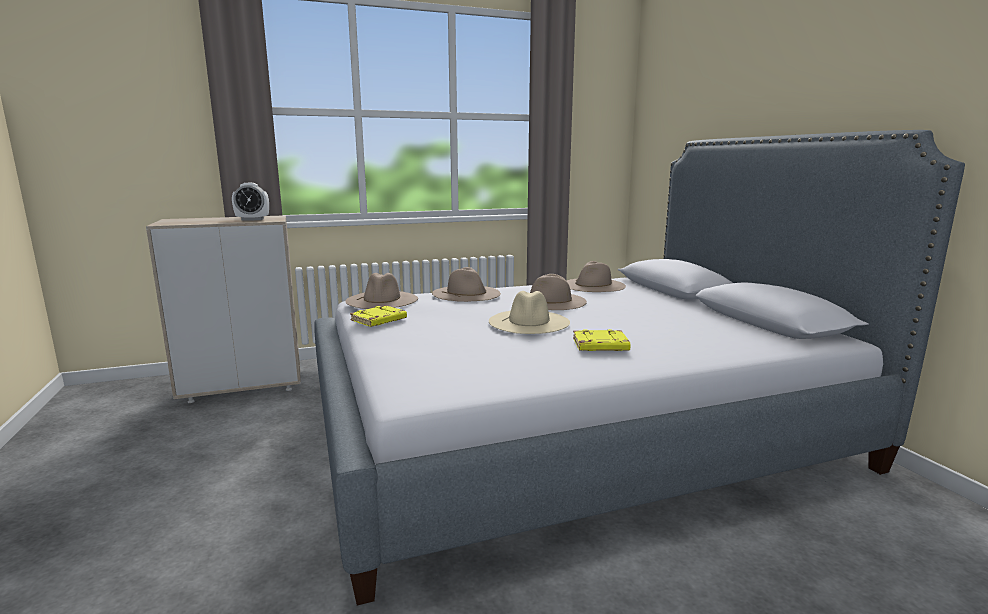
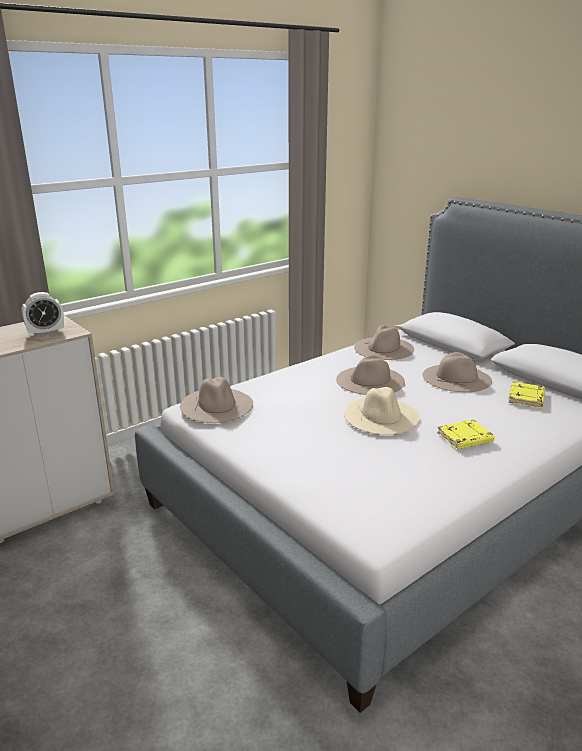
camera: 20 degrees left, 10 degrees up
(379, 320) = (245, 438): yellow book -> yellow book (527, 398)
(466, 293) = (286, 381): beige hat -> beige hat (456, 378)

